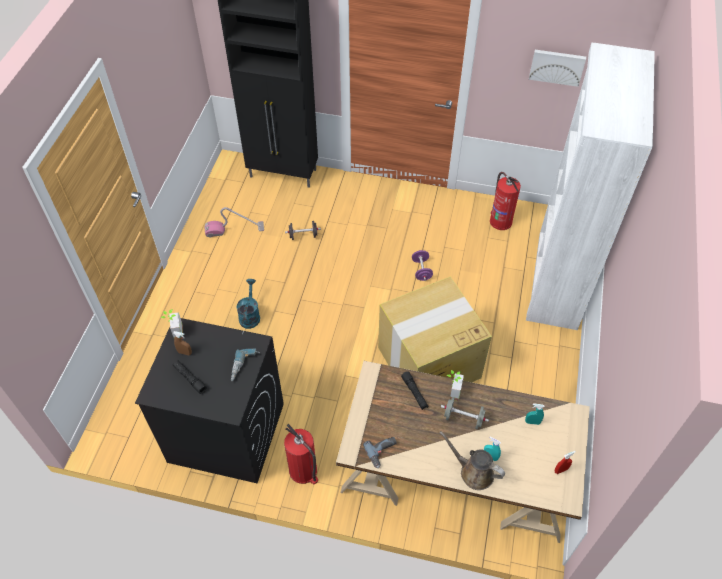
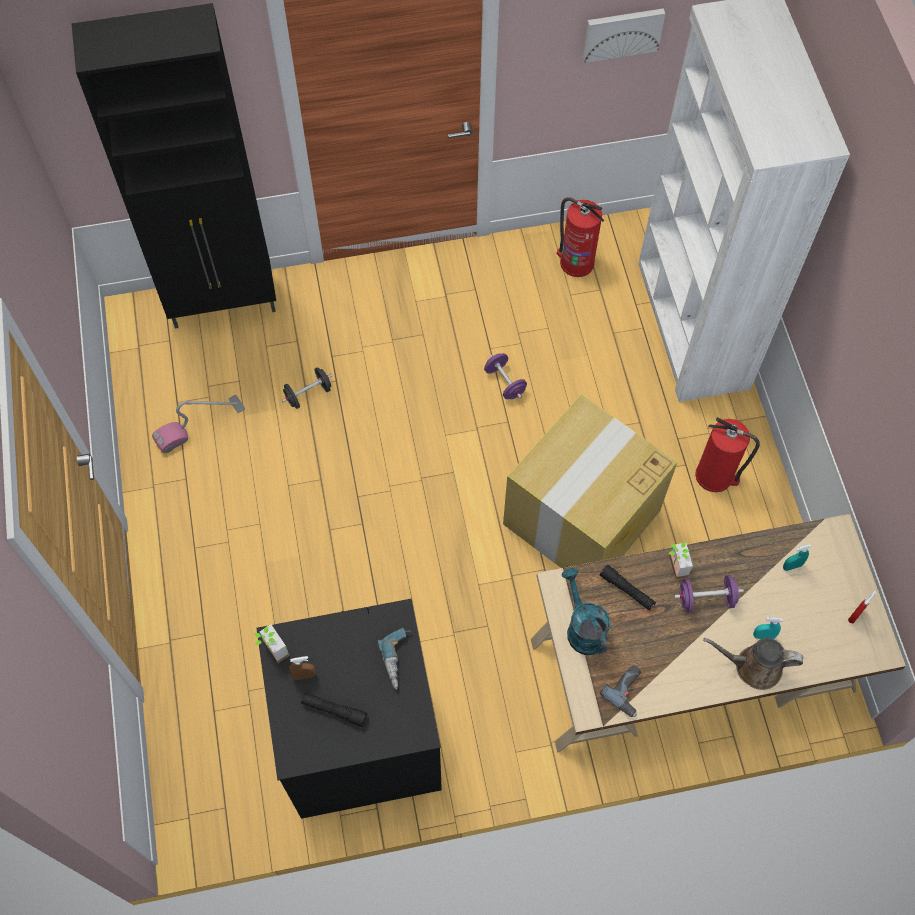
camera: 25 degrees left, 10 degrees up
(250, 315) = (297, 551): turquoise watering can -> turquoise watering can (582, 628)
(303, 471) = (494, 745): fire extinguisher -> fire extinguisher (715, 476)
(463, 418) = (705, 599): grey dumbbell -> purple dumbbell

